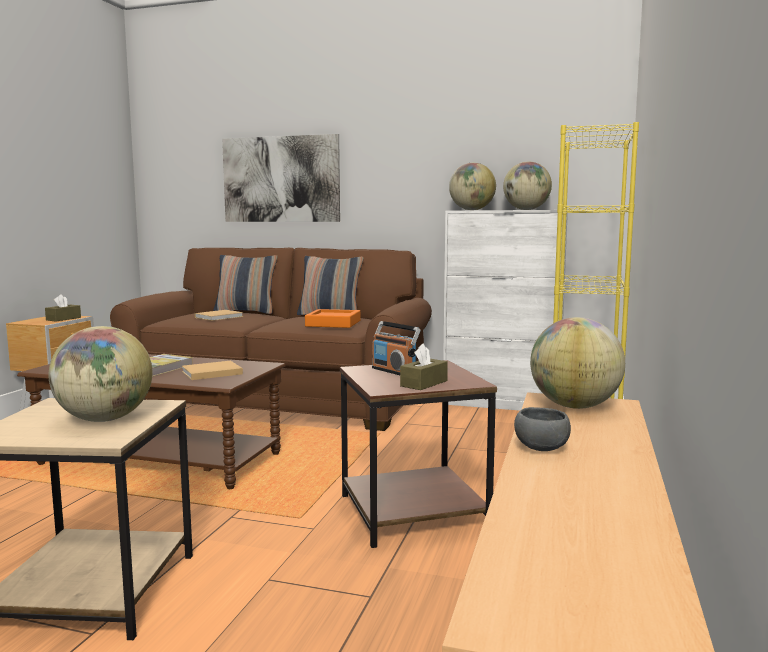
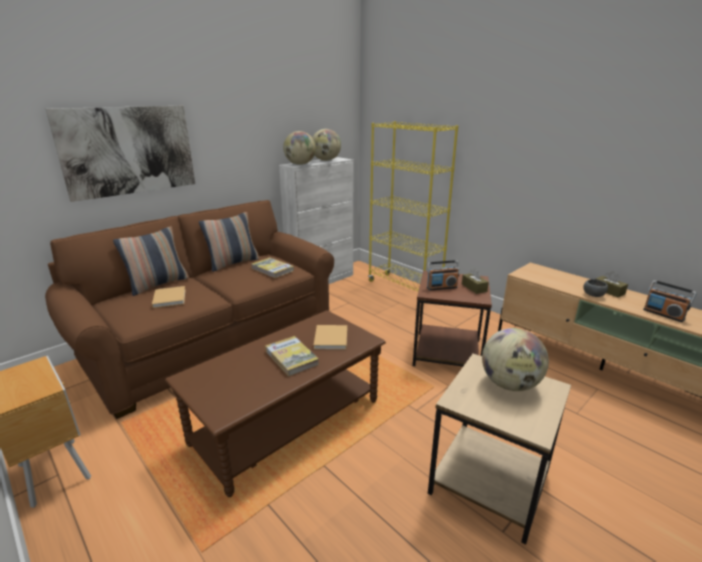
camera: 60 degrees left, 15 degrees up
(63, 319) = (35, 374): brown tissue box -> brown tissue box (608, 291)
(333, 323) = (272, 269): orange tray -> book
(544, 514) = (663, 314): none -> radio
(574, 406) = (536, 274): globe -> none

